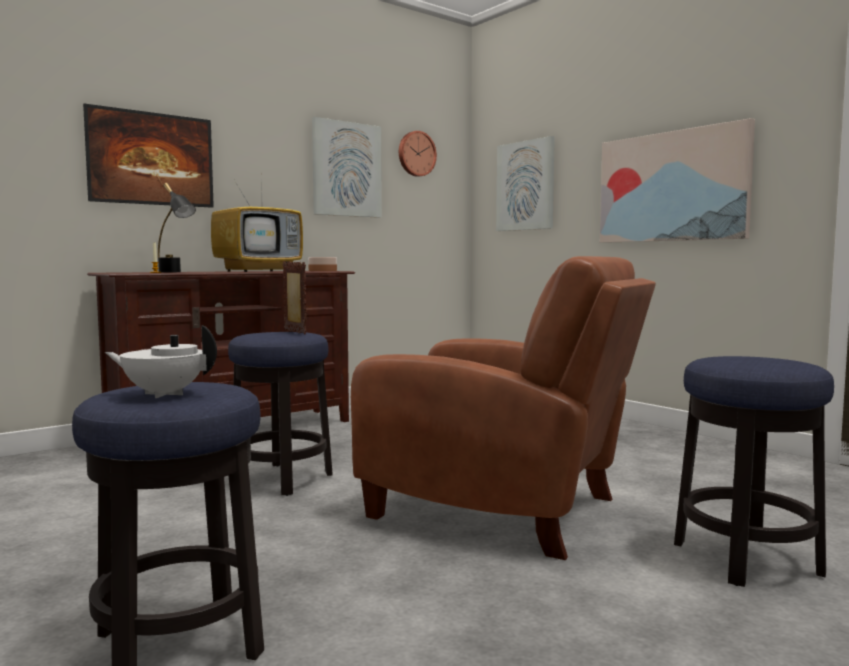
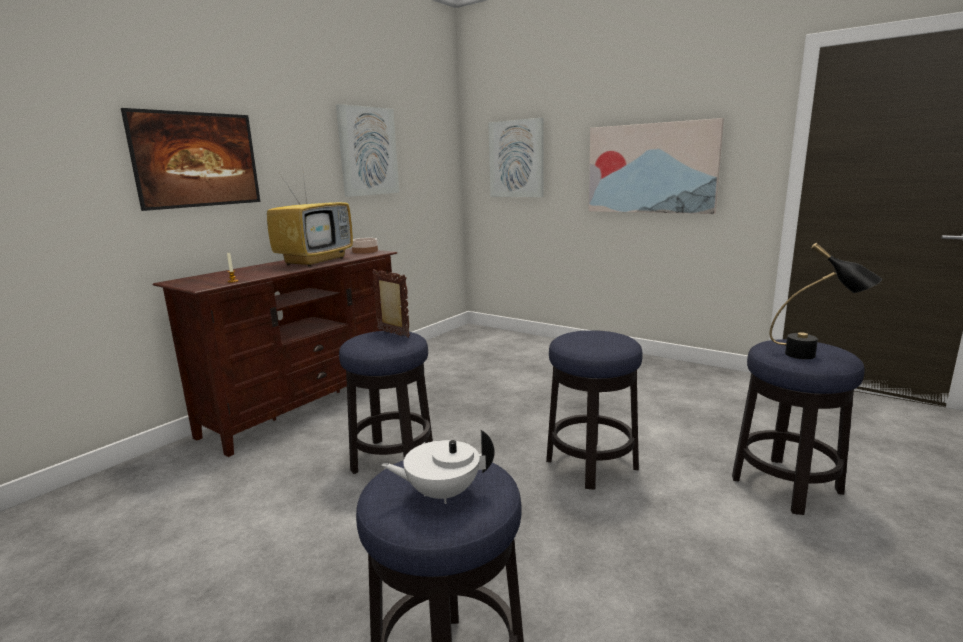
camera: 15 degrees left, 10 degrees up
(174, 272) = (245, 275): black table lamp -> black table lamp (815, 356)
(416, 154) = (420, 131): wall clock -> none
(502, 510) = (591, 464): brown armchair -> stool

